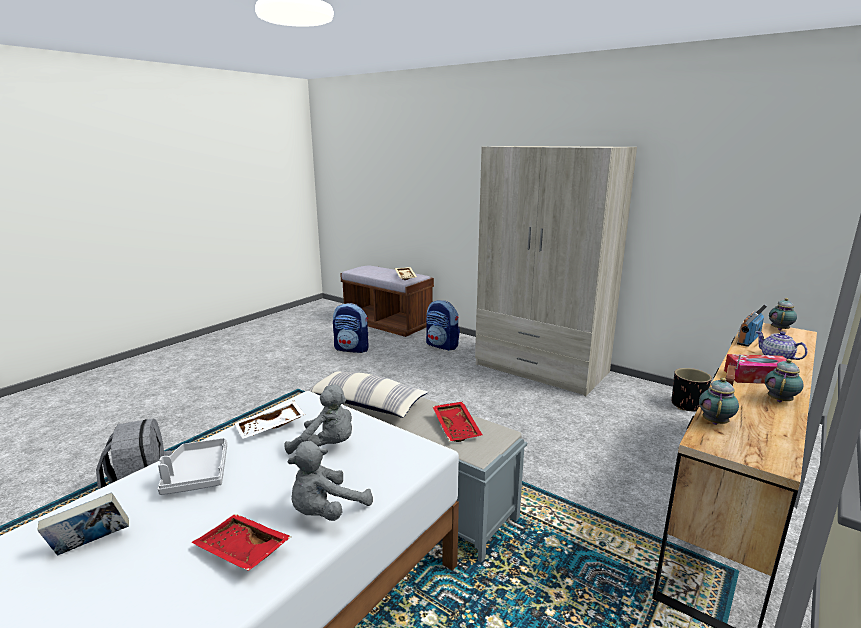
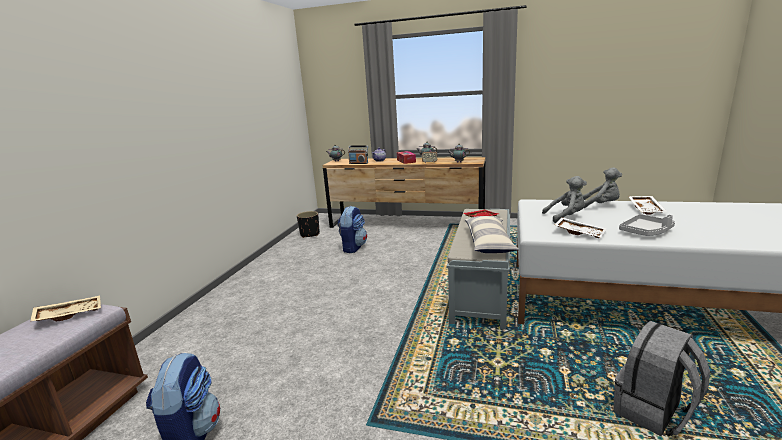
camera: 110 degrees left, 0 degrees up
(90, 545) = (716, 230): book -> none
(241, 552) = (647, 209): red tray -> white tray
(326, 446) = (566, 217): grey plush toy -> grey plush toy turned 90 degrees clockwise
(442, 345) = (187, 347): backpack -> backpack (353, 247)
(541, 369) = (258, 280): beige wardrobe -> none

